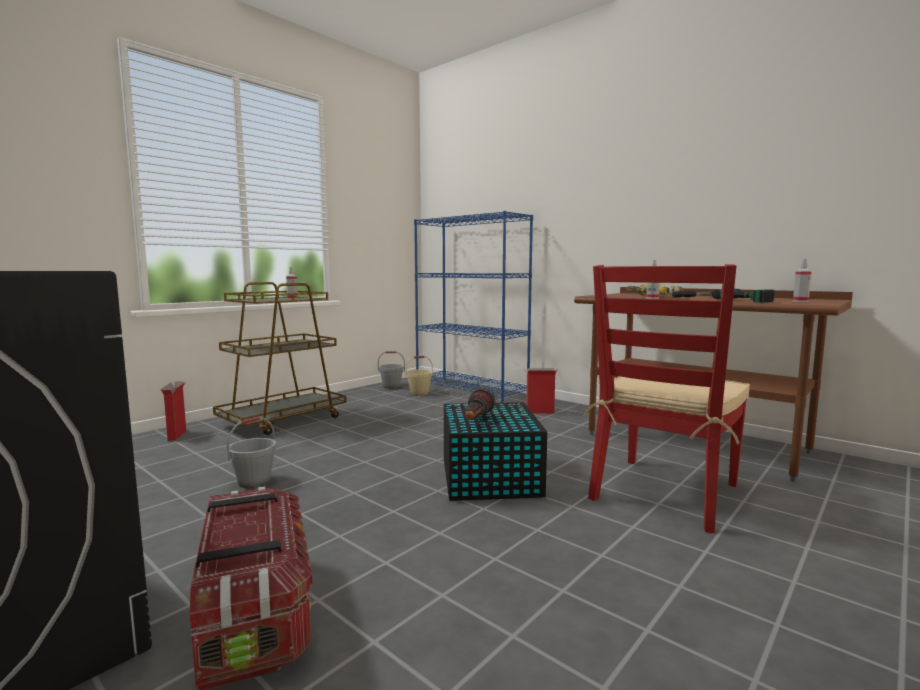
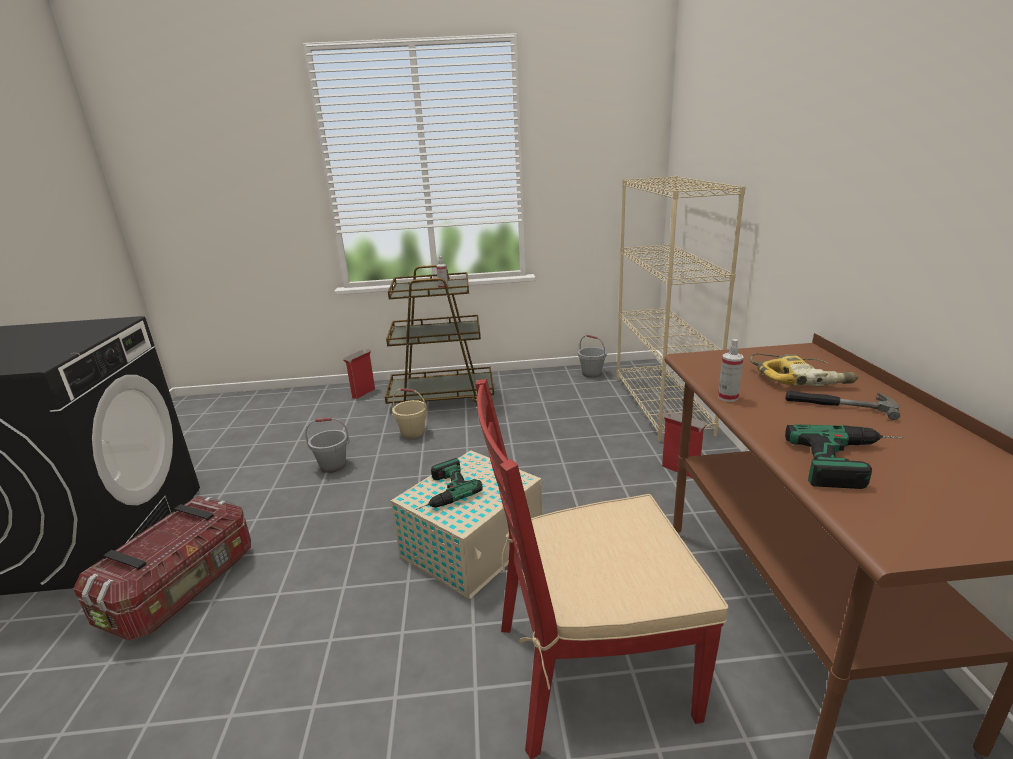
camera: 45 degrees right, 15 degrees up
(419, 393) = (601, 393): beige bucket -> beige bucket (413, 433)
(471, 391) = (662, 405): blue bookcase -> beige bookcase
(476, 421) = (440, 492): flashlight -> power drill
(490, 476) = (474, 544): black storage box -> beige storage box
(800, 301) = (941, 507): spray bottle -> none

